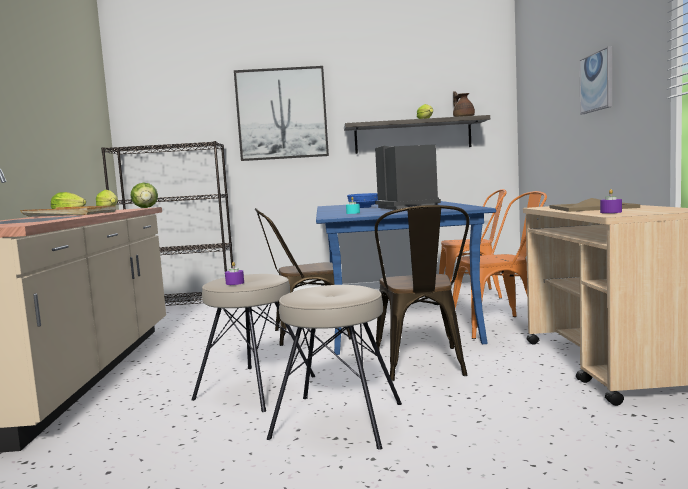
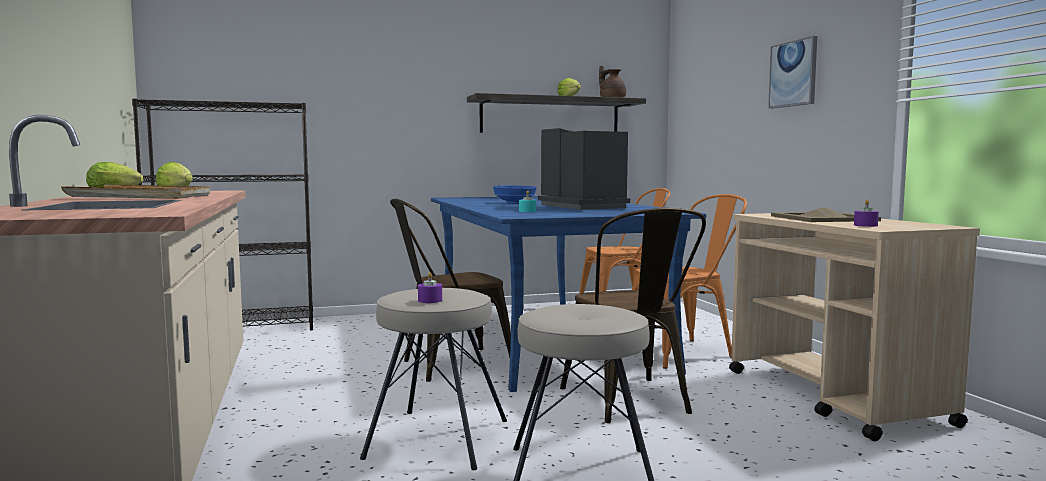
camera: 15 degrees left, 0 degrees up
(145, 208) = (226, 191): lettuce -> none
(282, 114) = (387, 73): picture -> none

